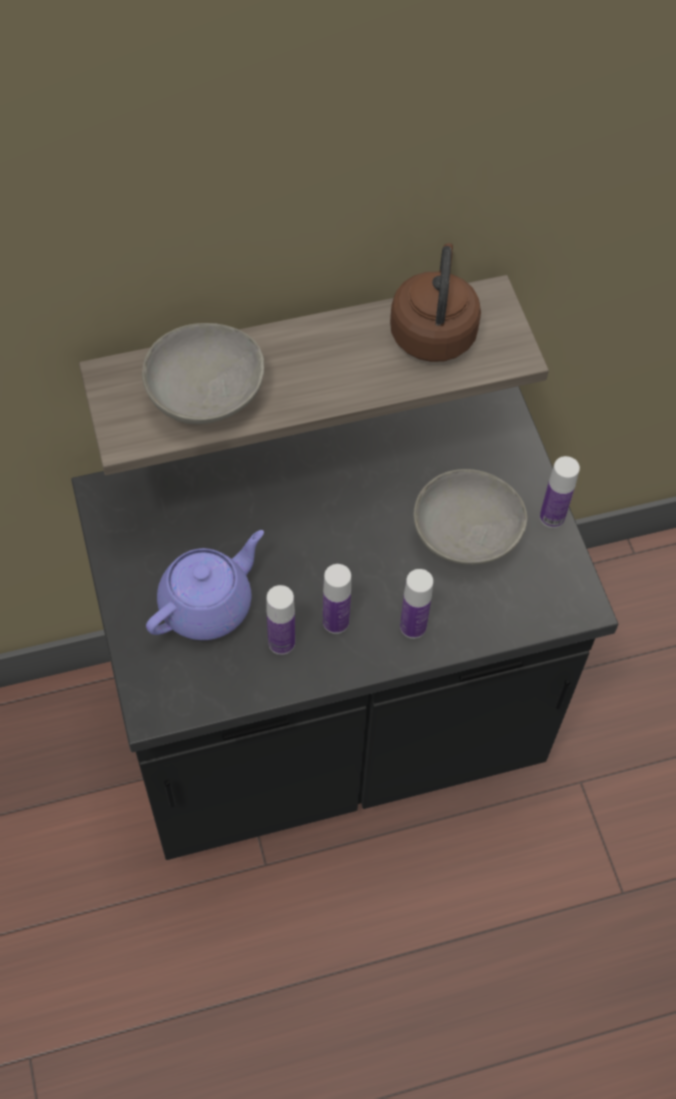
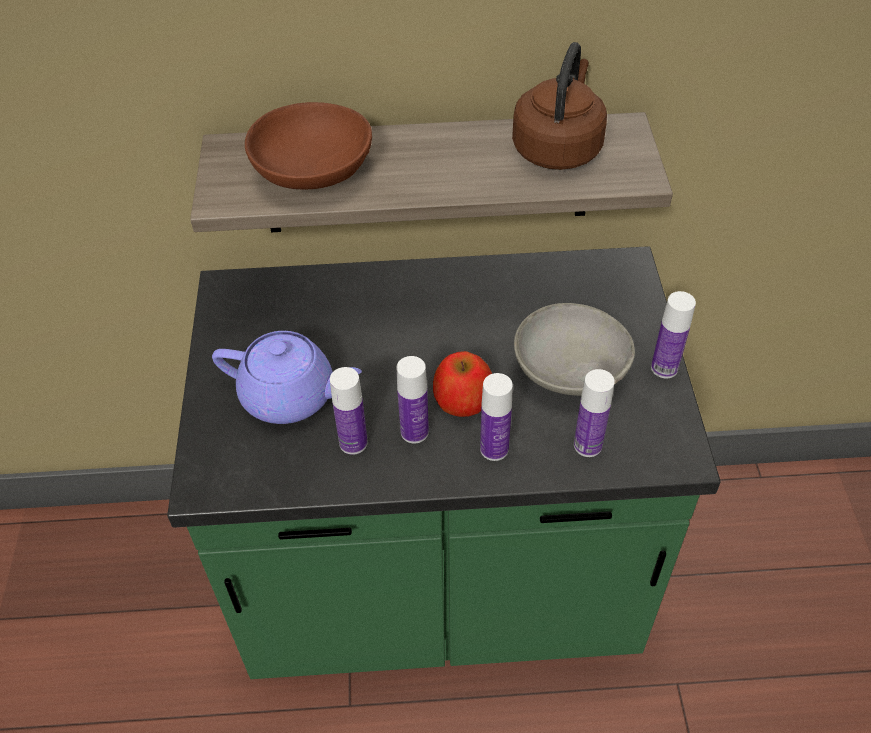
camera: 15 degrees right, 10 degrees down
(204, 394) = (312, 172): grey bowl -> brown bowl
(208, 604) = (291, 396): purple teapot -> purple teapot turned 45 degrees clockwise
(330, 731) = (441, 589): black counter -> green counter
(372, 581) = (462, 399): none -> apple
(496, 608) = (587, 445): none -> bottle

